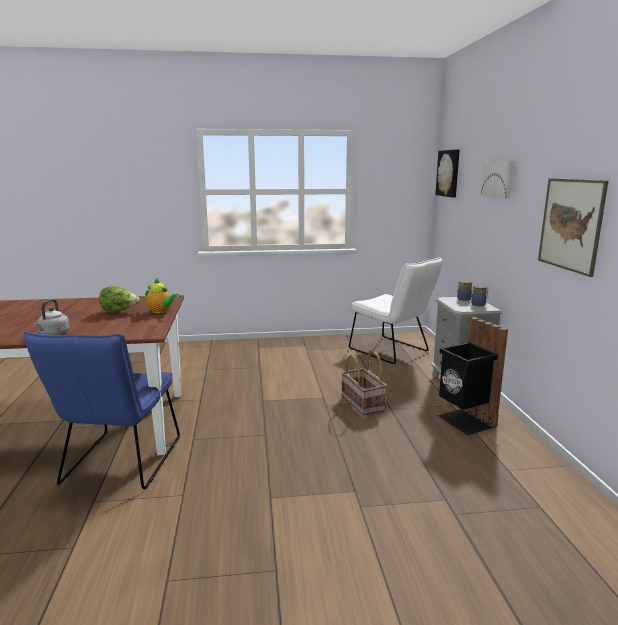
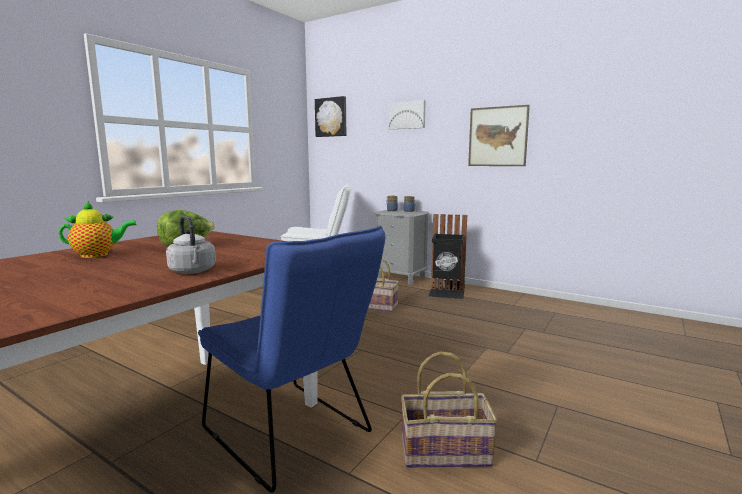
camera: 50 degrees left, 5 degrees down
(146, 530) = (445, 451): none -> basket
(161, 311) = (238, 238): teapot -> teapot (98, 255)

